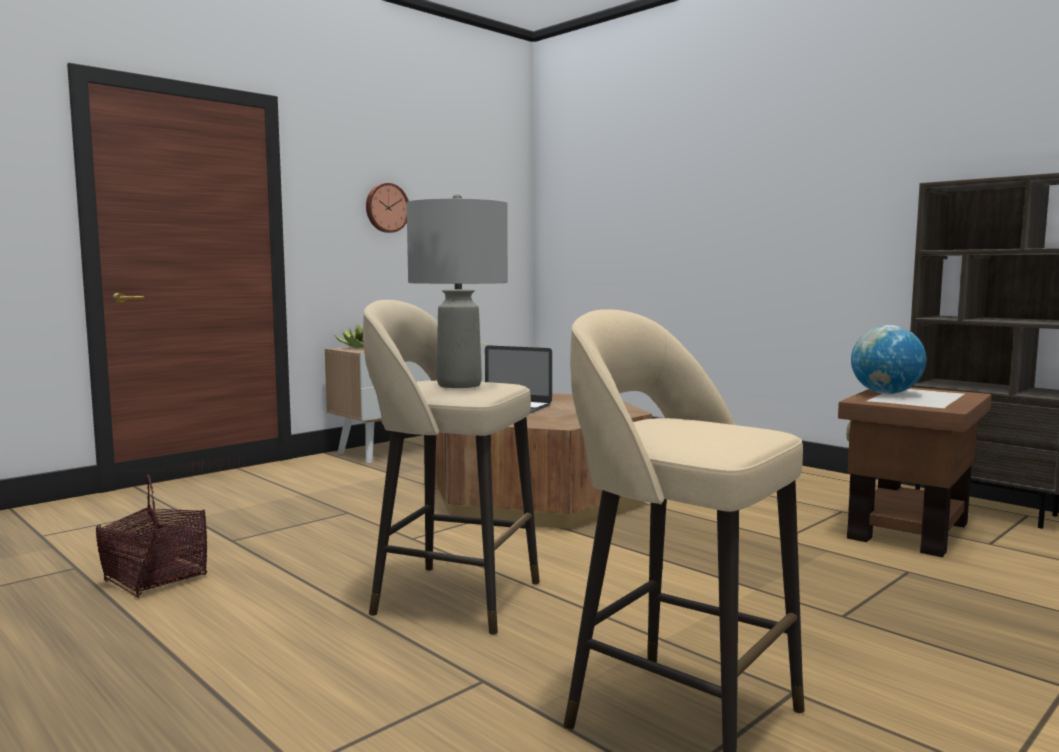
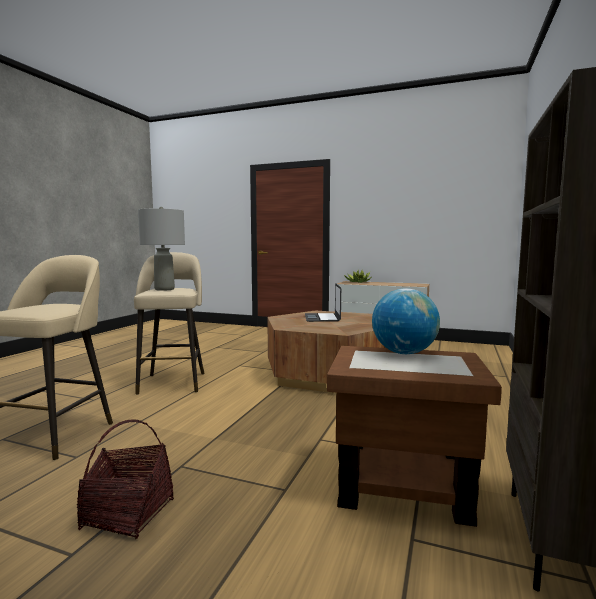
camera: 65 degrees right, 0 degrees up
(156, 579) = (174, 348): basket -> basket (129, 514)
(386, 208) = (389, 206): wall clock -> none

